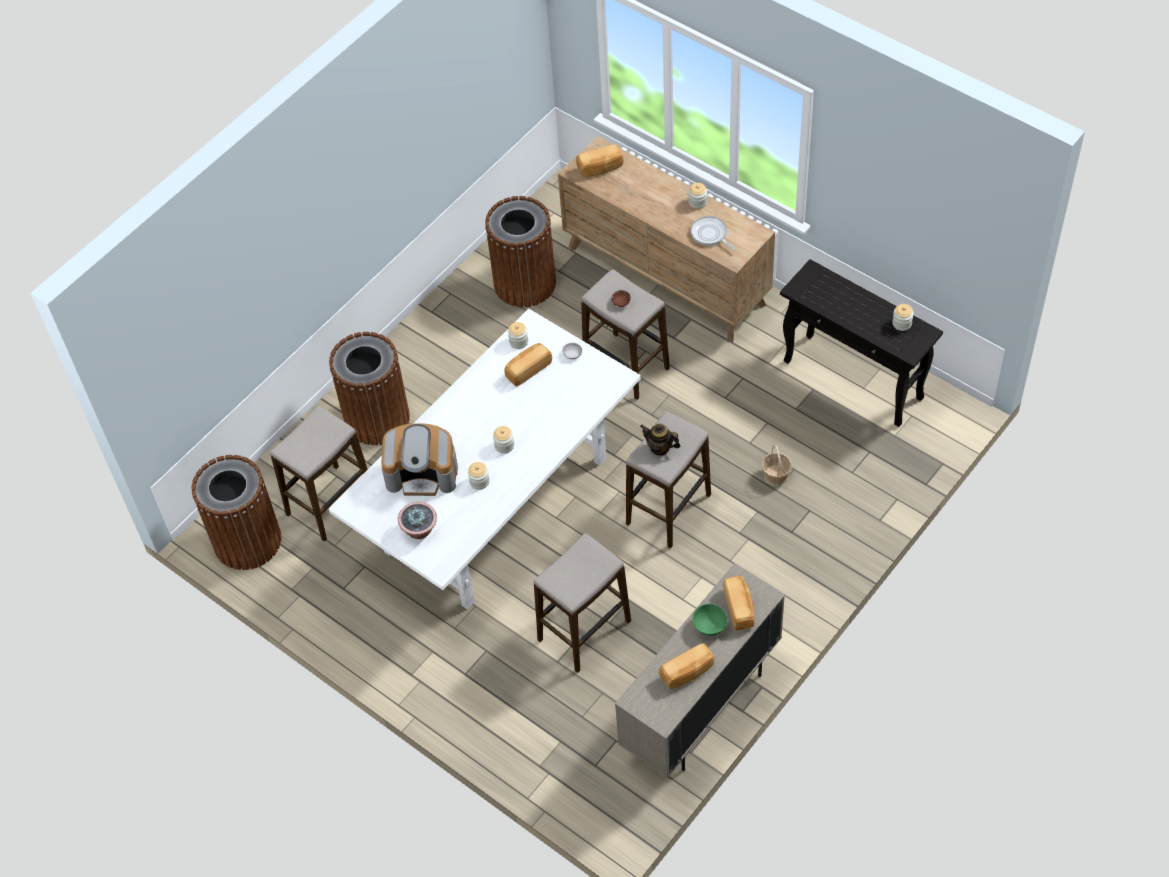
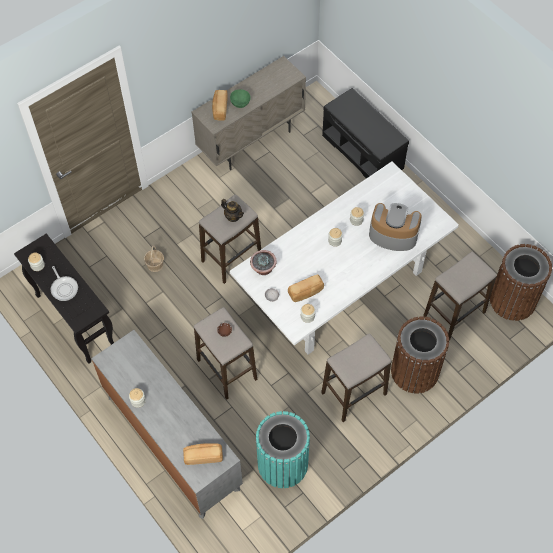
camera: 170 degrees left, 5 degrees up
(420, 530) = (400, 197): potted plant -> potted plant (263, 269)
(506, 732) = (363, 152): none -> black bench
(524, 283) = (283, 464): brown trash can -> turquoise trash can
(584, 631) = (305, 196): stool -> stool (354, 394)
(666, 276) = (172, 441): brown dresser -> grey dresser
(687, 672) = (261, 83): bread -> none
(710, 234) = (139, 367): frying pan -> frying pan (64, 288)

